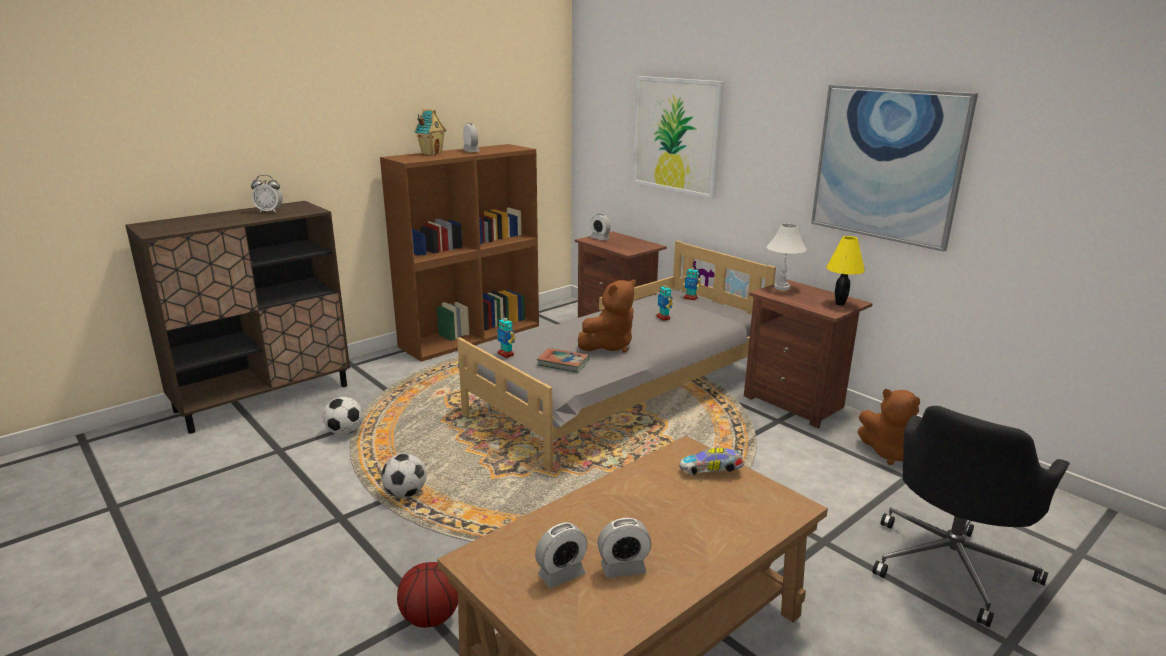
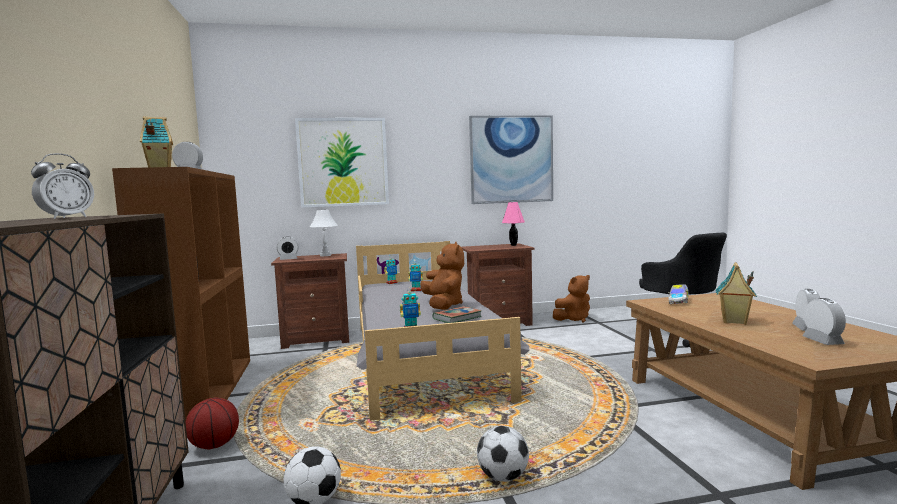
camera: 60 degrees left, 15 degrees down
(430, 617) = (730, 494): basketball -> basketball (214, 445)
(621, 513) = (734, 321): none -> toy house
(782, 288) = (473, 247): white table lamp -> white table lamp (326, 255)
(840, 304) = (513, 245): yellow table lamp -> pink table lamp

